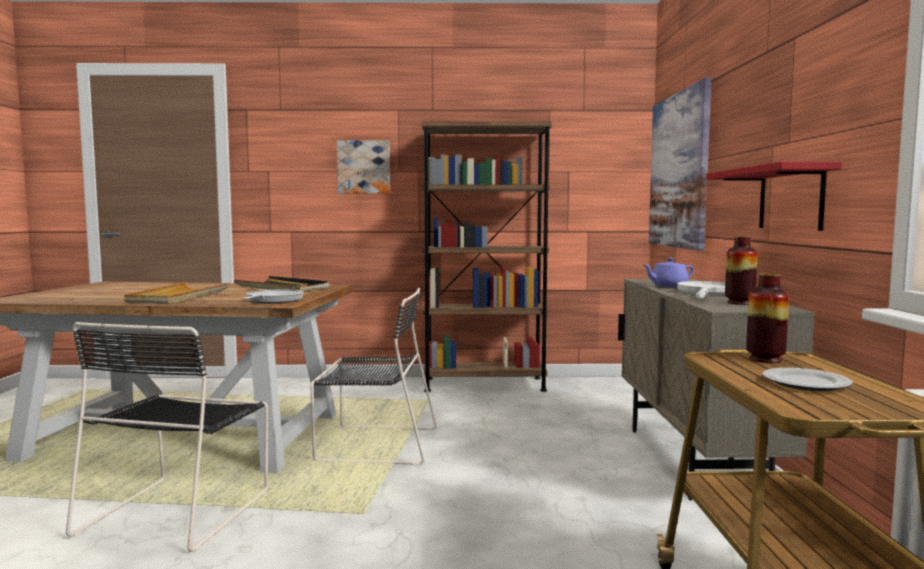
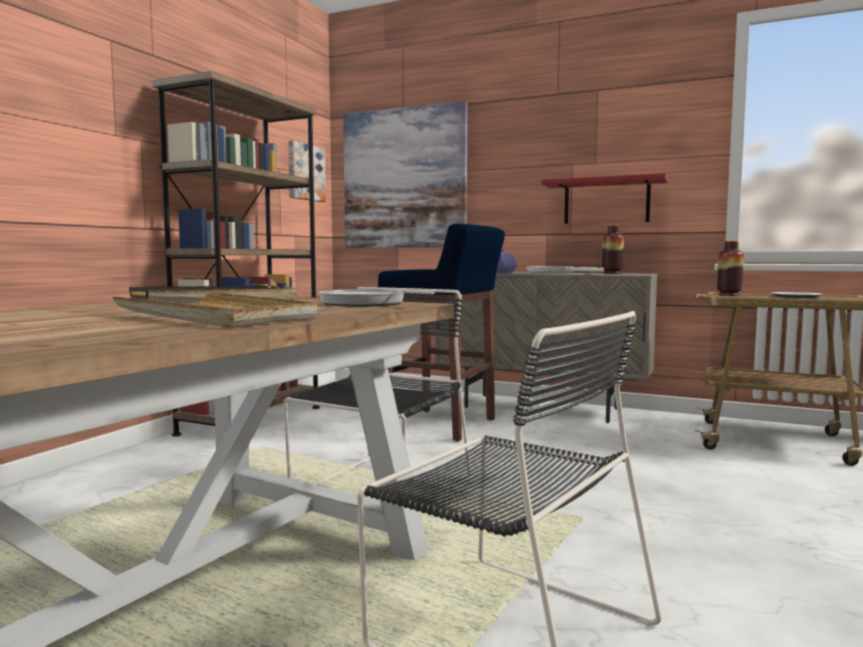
camera: 65 degrees left, 0 degrees up
(364, 167) = (68, 118): picture -> picture (305, 172)
(557, 433) = (442, 425): none -> blue stool

